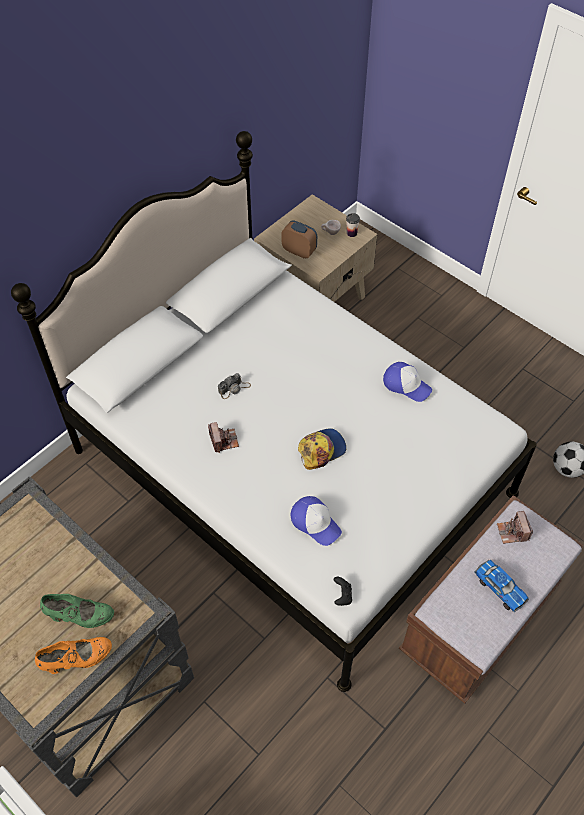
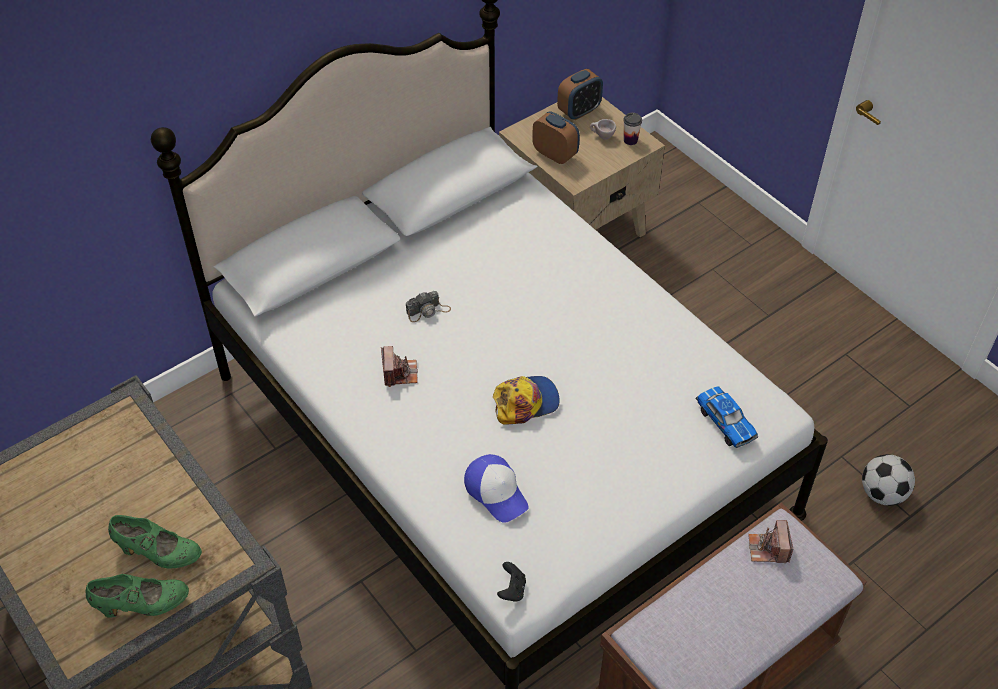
camera: 10 degrees right, 5 degrees down
(77, 659) = (142, 605): orange shoe -> green shoe
(309, 215) = (579, 111): none -> alarm clock
(406, 385) = (659, 336): cap -> none
(499, 588) = (734, 618): toy car -> toy car (725, 422)

